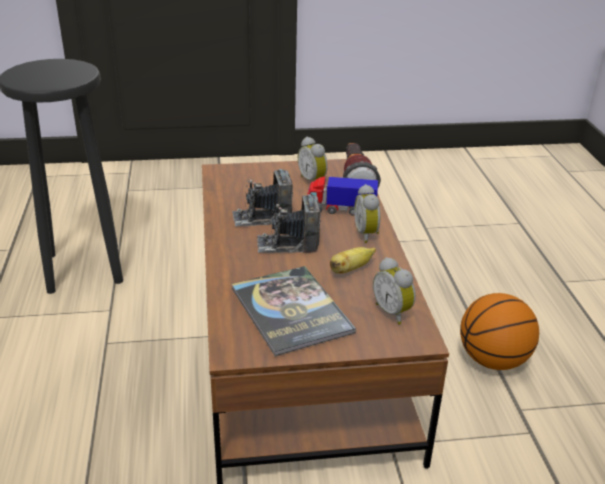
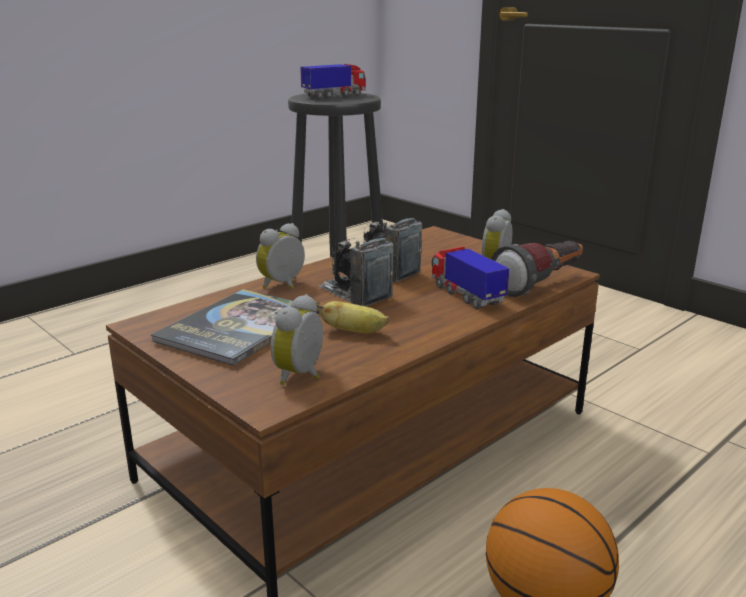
camera: 55 degrees right, 10 degrees down
(46, 72) = (335, 96): none -> toy truck
(367, 234) = (441, 320): alarm clock -> alarm clock (284, 285)

